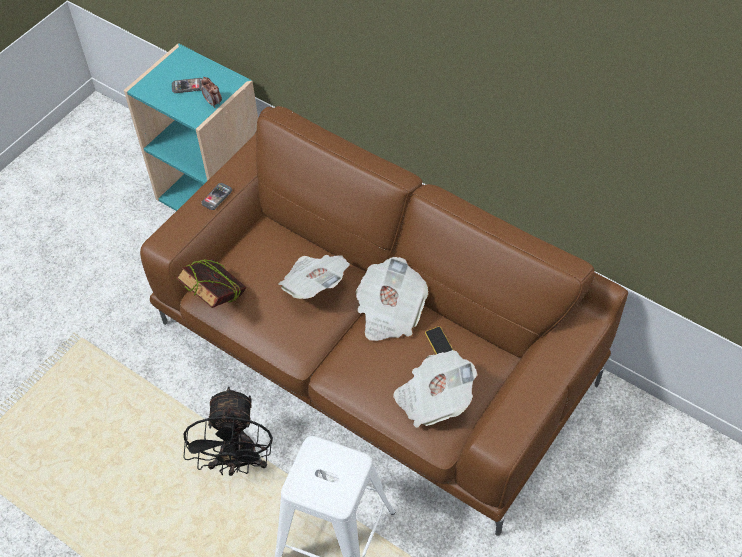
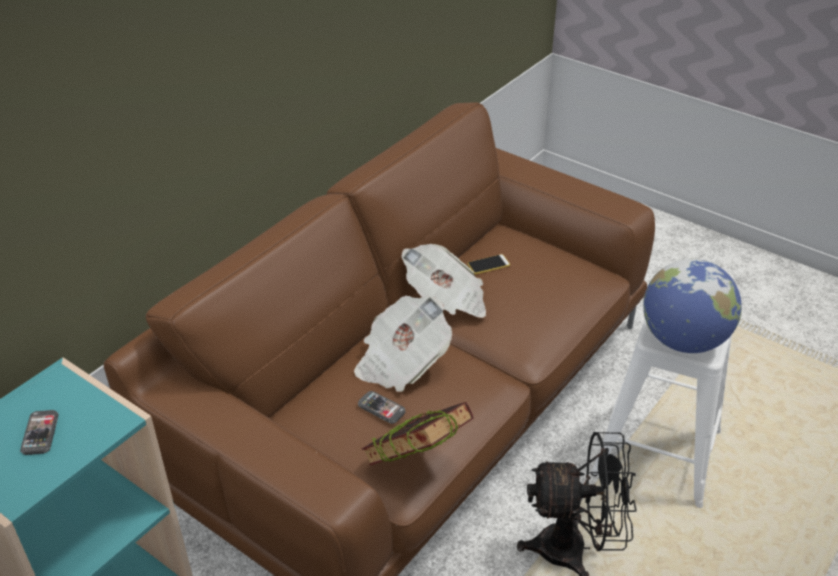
camera: 90 degrees left, 15 degrees down
(213, 103) = (94, 400): alarm clock -> none
(217, 197) = (256, 433): phone -> phone (381, 408)
(312, 470) = (683, 340): none -> globe
(433, 399) = (558, 274): newspaper -> none

